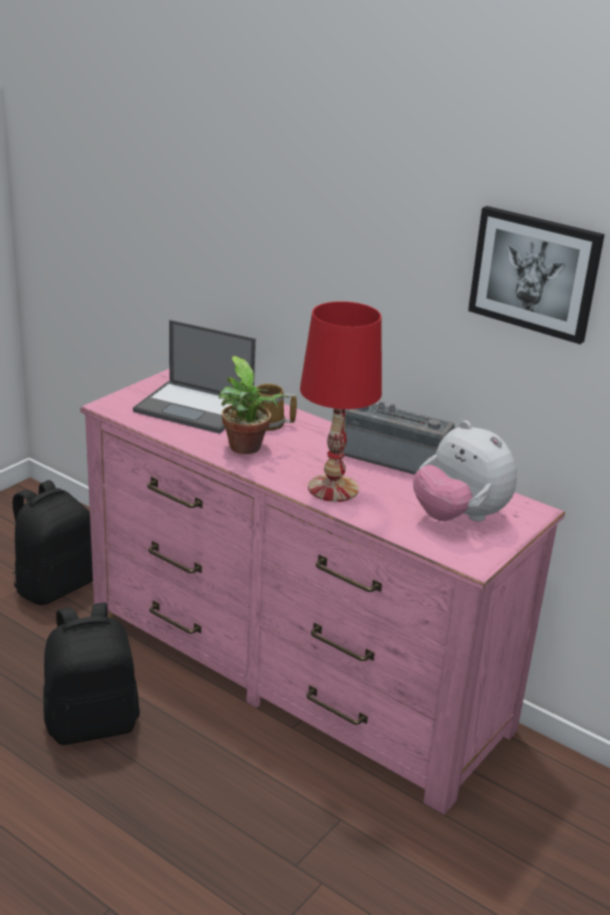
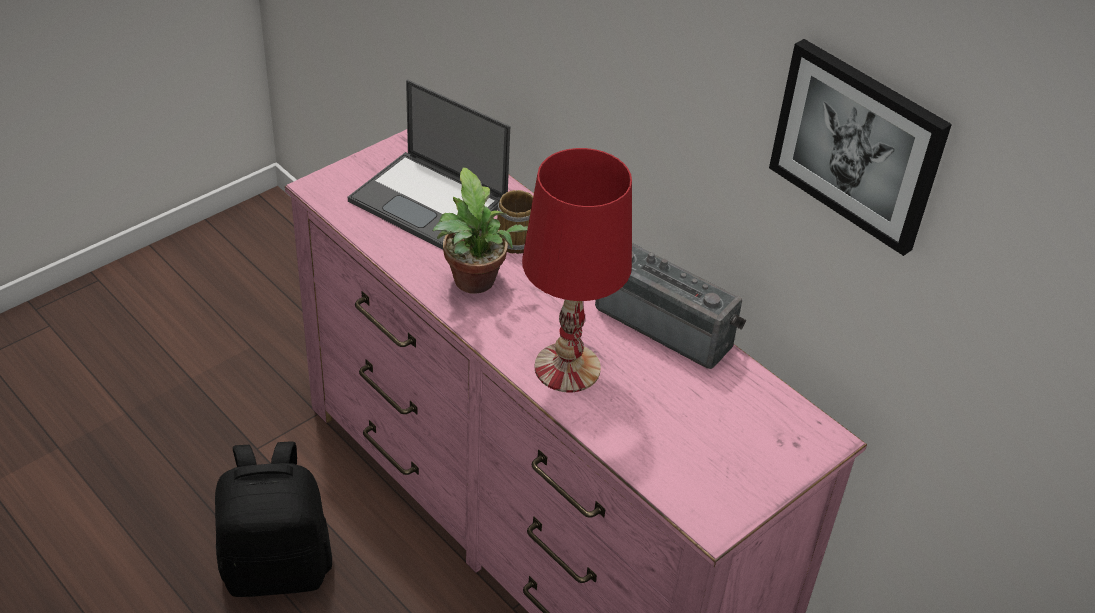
camera: 10 degrees right, 15 degrees up
(55, 586) = (274, 358): black backpack -> none
(459, 517) = (718, 439): plush toy -> none

